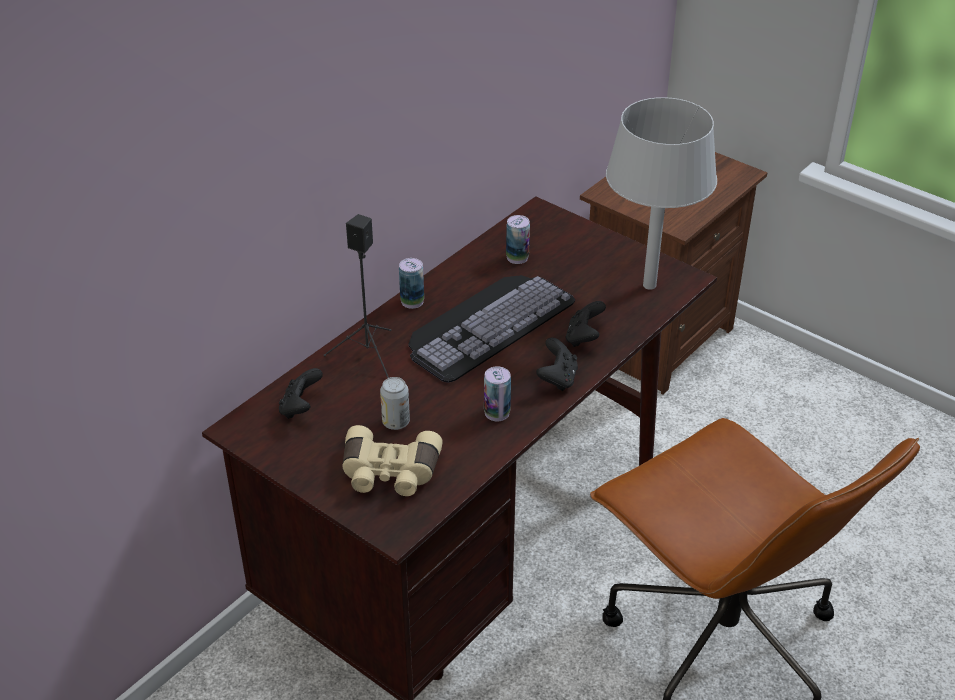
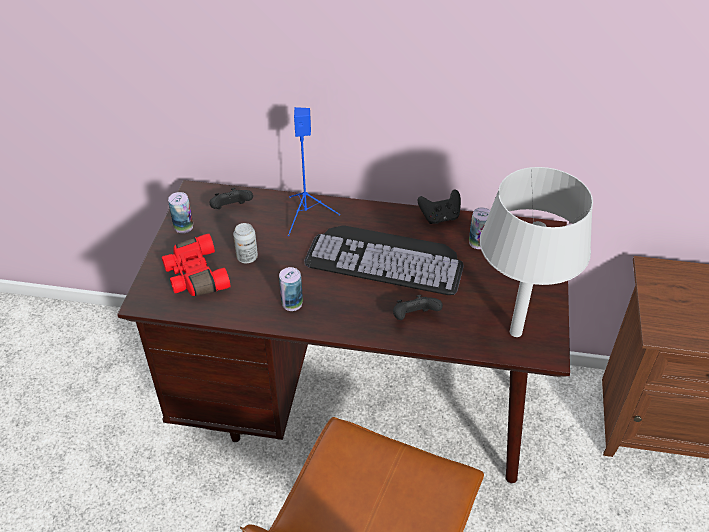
camera: 60 degrees right, 5 degrees up
(368, 355) = (306, 216): black speaker -> blue speaker
(389, 474) = (195, 276): beige binoculars -> red binoculars
(412, 301) = (379, 211): can -> can (183, 227)
(557, 379) = (353, 321): black game controller -> black game controller (440, 217)

